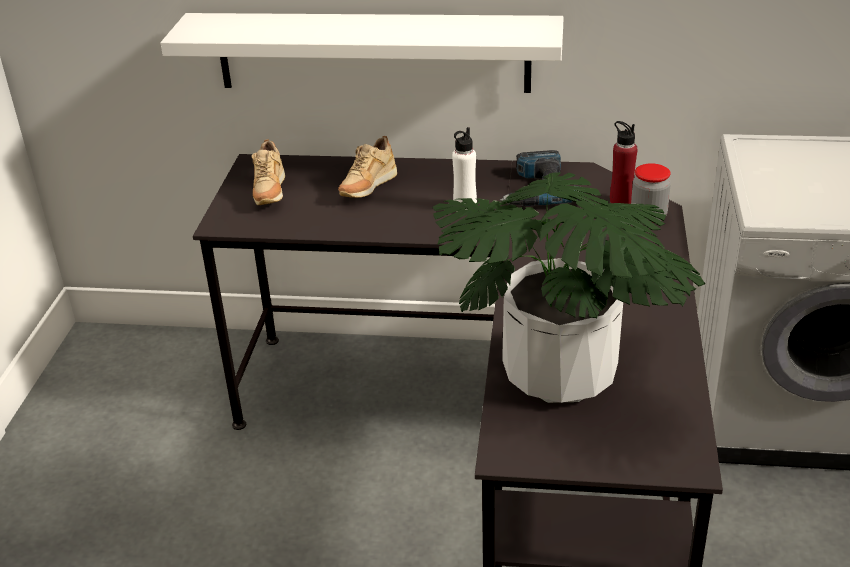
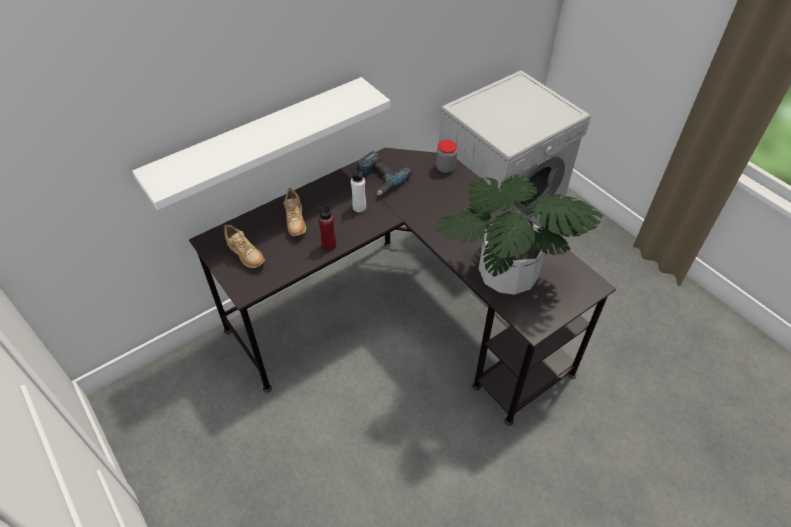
camera: 45 degrees left, 15 degrees up
(621, 201) = (424, 165): red bottle -> red bottle (329, 245)

